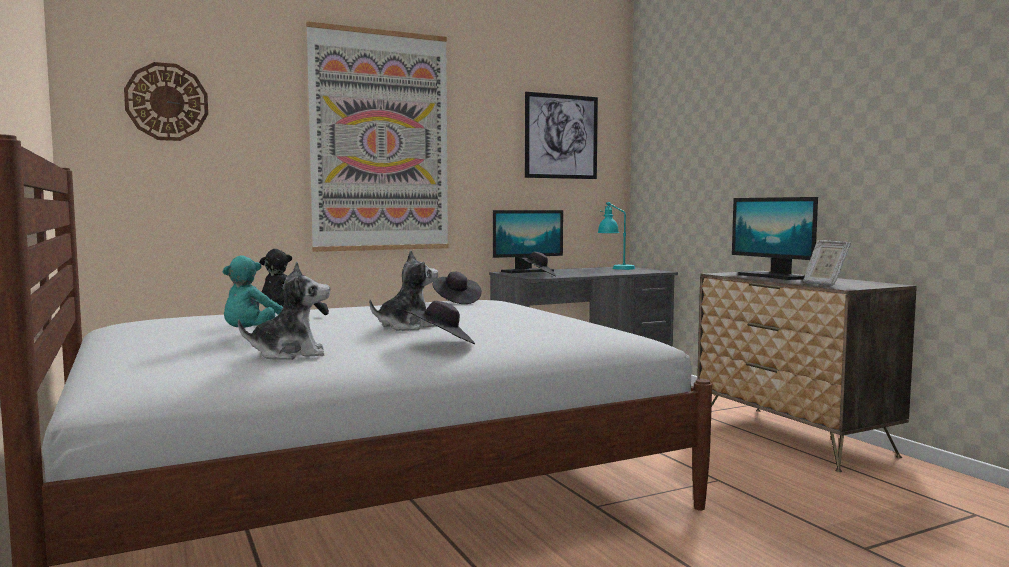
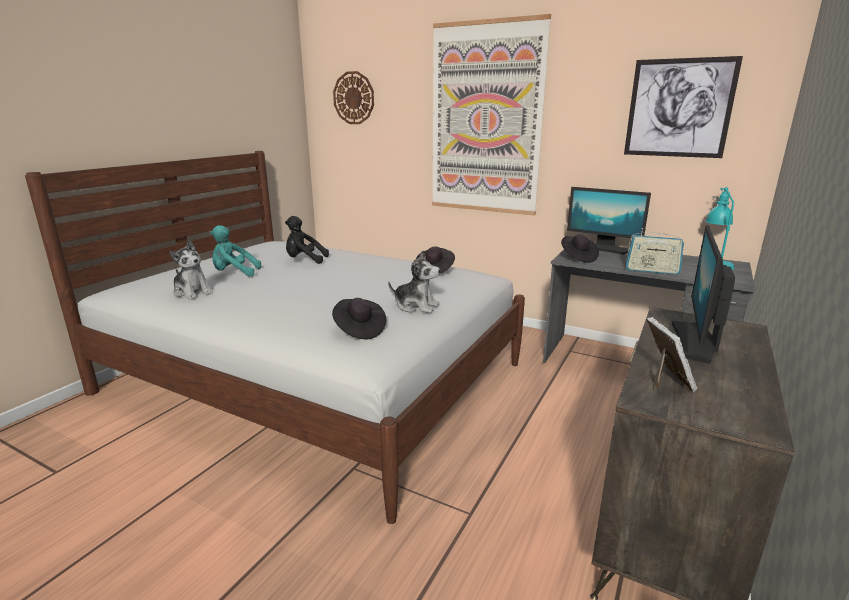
camera: 55 degrees right, 15 degrees up
(406, 327) = (300, 289): plush toy -> plush toy (416, 306)
(442, 343) = (250, 312): black hat -> black hat (359, 330)
(604, 274) = (652, 270): none -> radio
(824, 284) = (666, 382): picture frame -> picture frame turned 150 degrees clockwise

